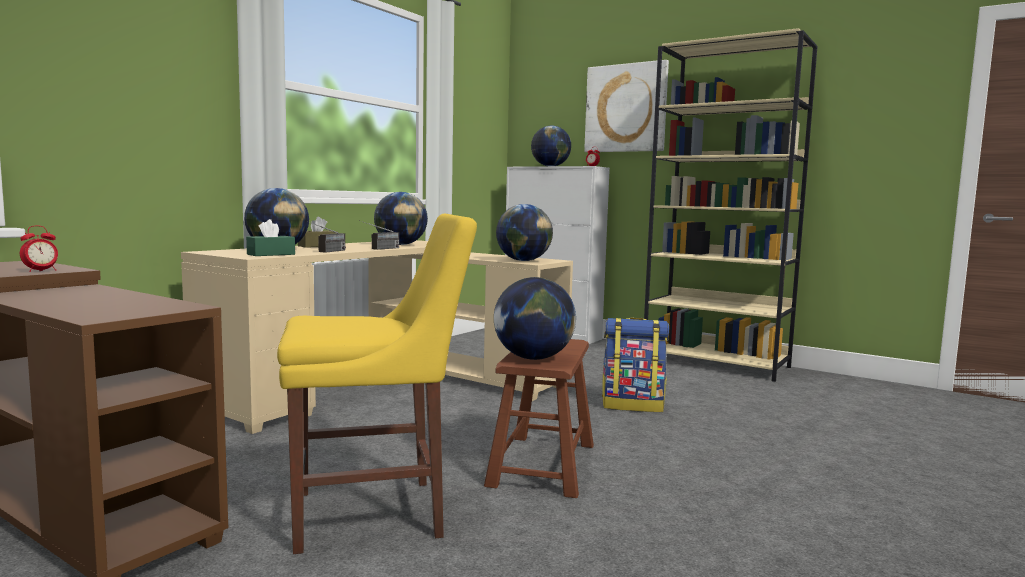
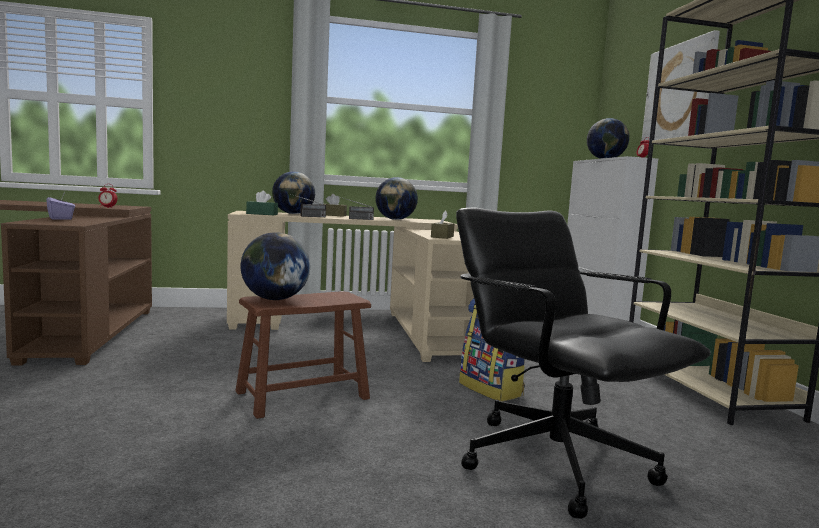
camera: 45 degrees right, 0 degrees up
(59, 302) = (61, 218): none -> purple tissue box
(377, 513) = (158, 380): yellow chair -> none
(523, 261) = (442, 237): globe -> brown tissue box
(781, 436) = (554, 460): none -> black office chair

